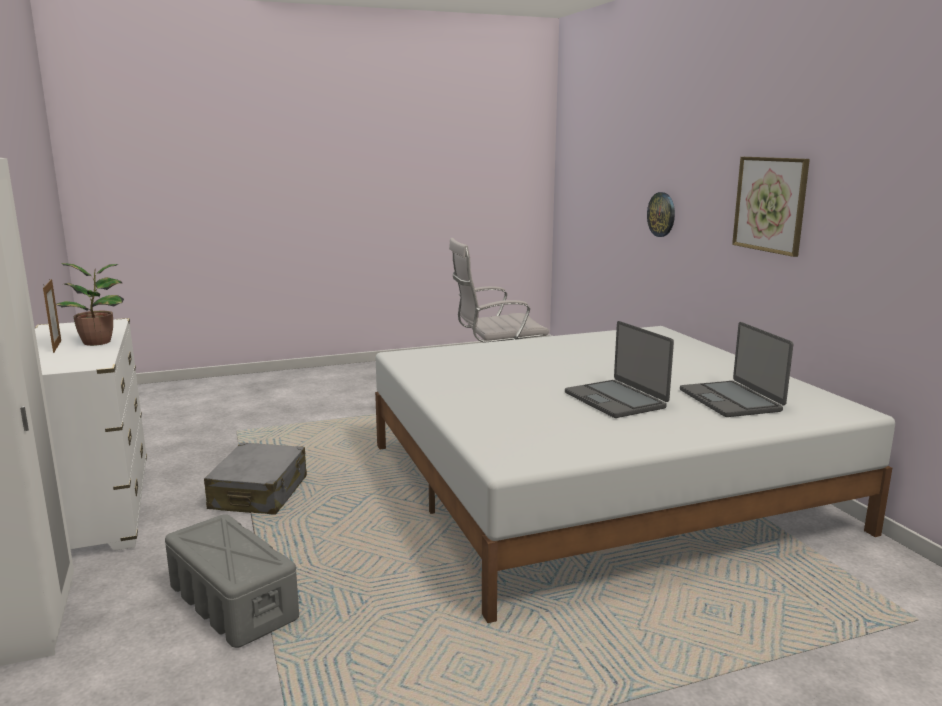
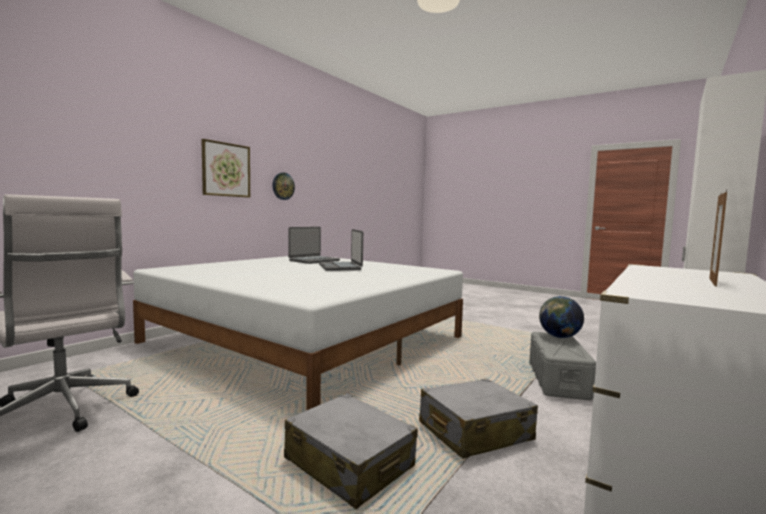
camera: 125 degrees left, 10 degrees down
(99, 342) = (651, 277): potted plant -> none
(240, 567) = (559, 337): none -> globe
(307, 445) = (349, 463): none -> grey suitcase
(616, 400) = (340, 267): laptop -> laptop turned 135 degrees clockwise
(661, 214) = (104, 175): wall clock -> wall clock (283, 186)

